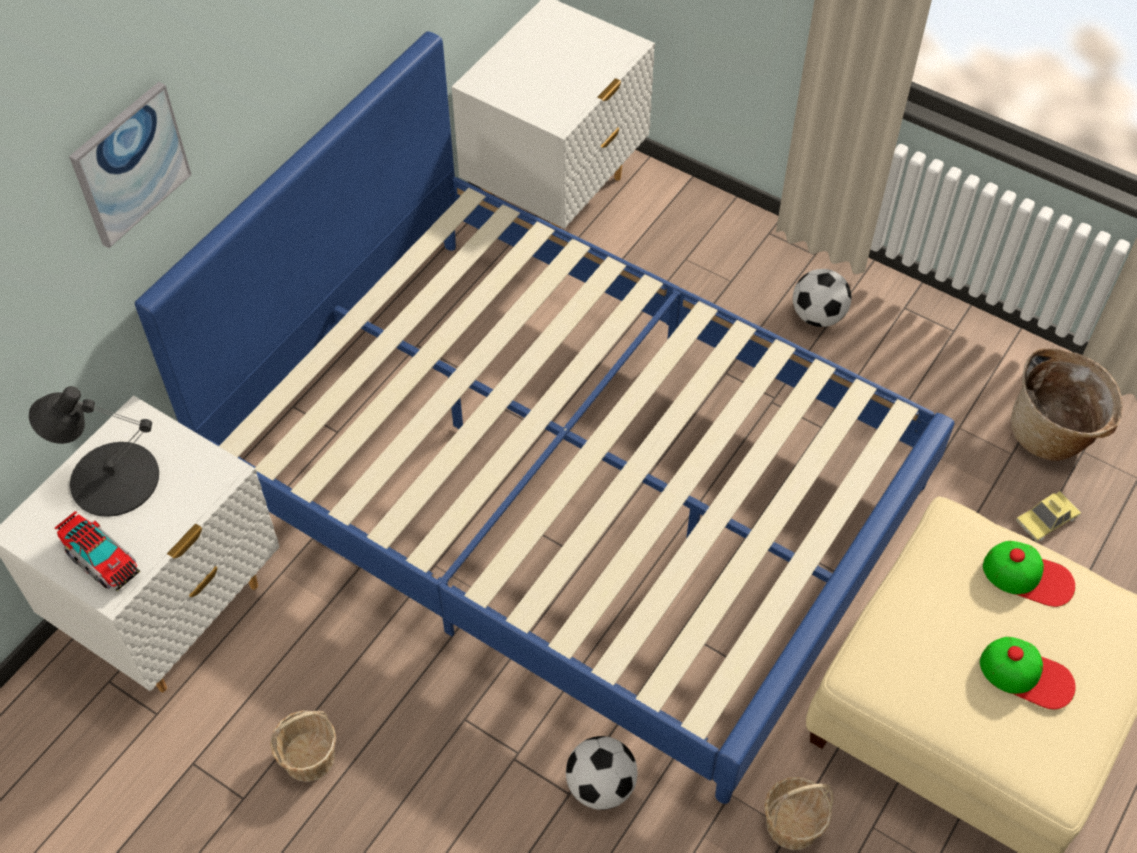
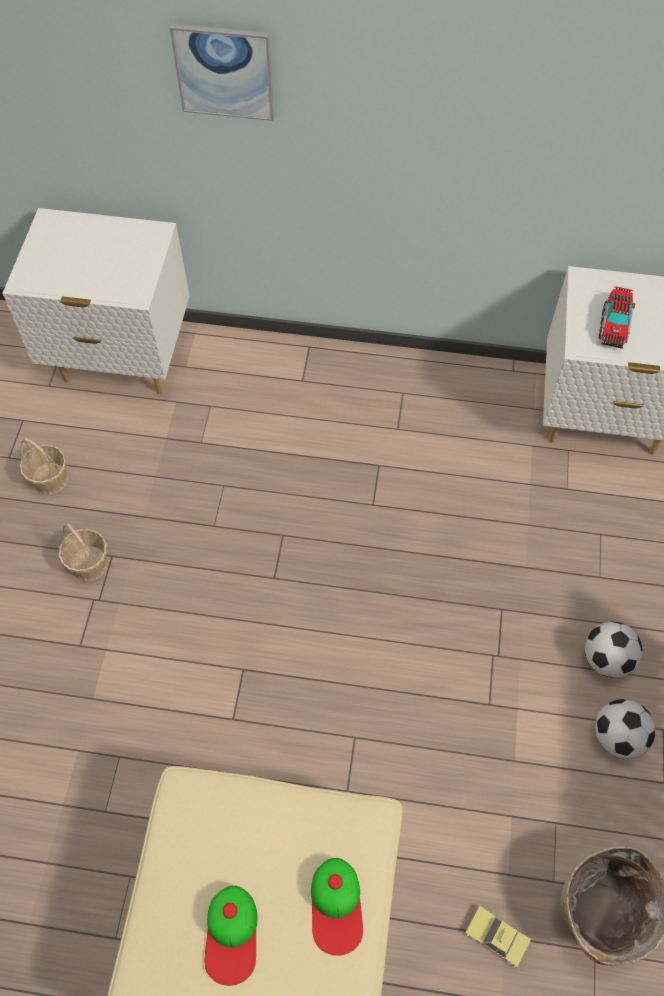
camera: 65 degrees right, 5 degrees up
(101, 559) = (43, 267): toy truck -> toy truck (614, 325)
(113, 478) = (106, 244): black table lamp -> none
(568, 485) = (333, 540): blue bed -> none
(601, 786) = (93, 664): football -> football (617, 737)
(792, 823) = (111, 812): basket -> basket (89, 563)

